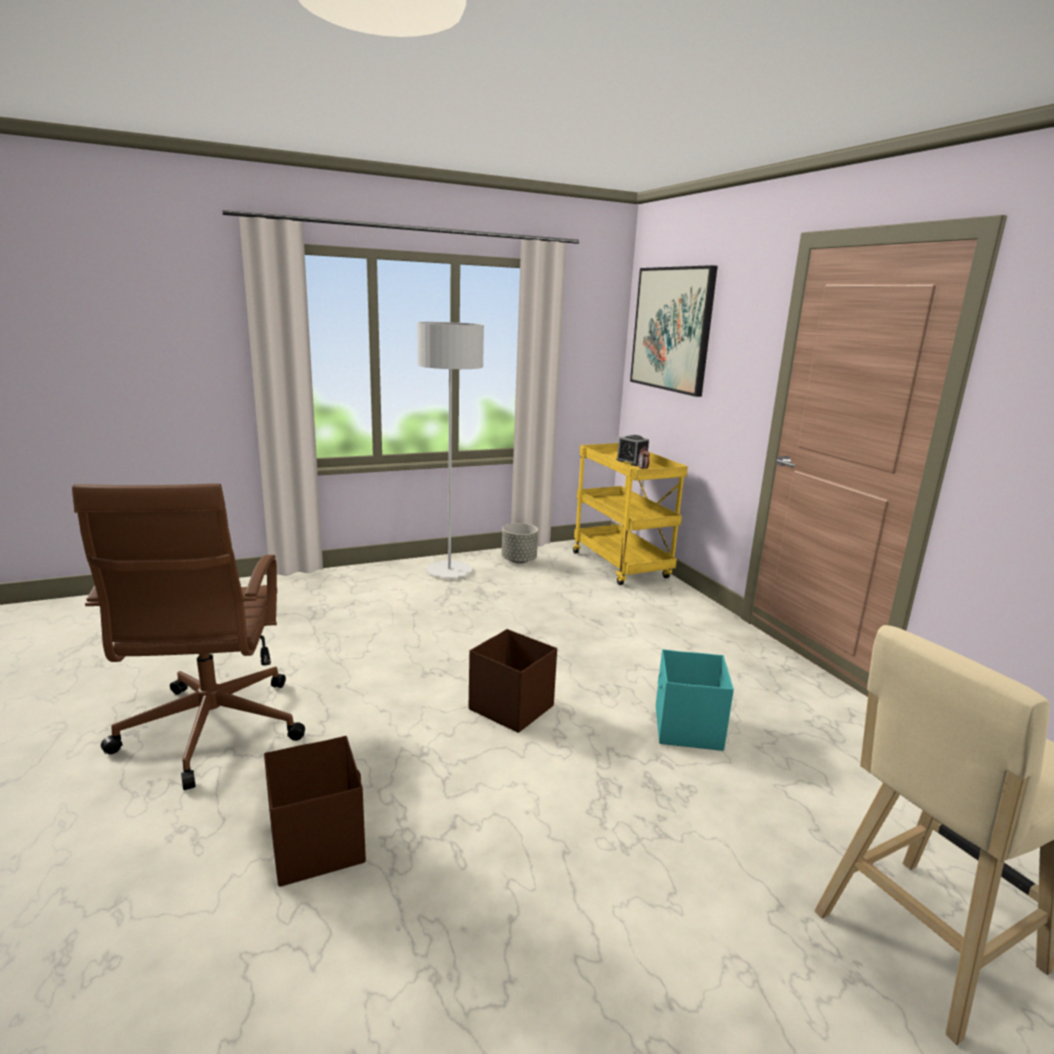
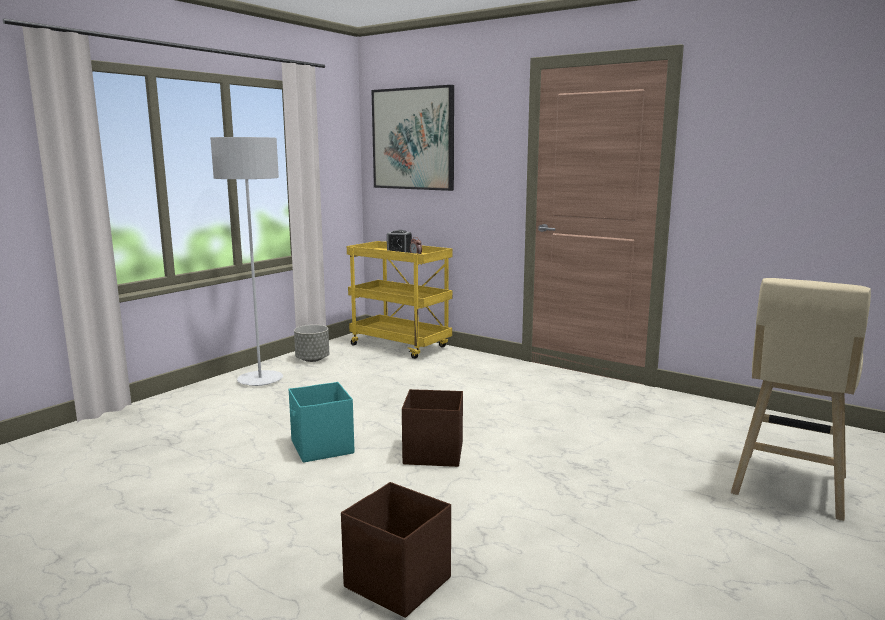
camera: 30 degrees left, 5 degrees down
(210, 732) = (190, 552): brown office chair -> none
(687, 729) = (563, 430): turquoise storage box -> turquoise storage box (322, 447)

